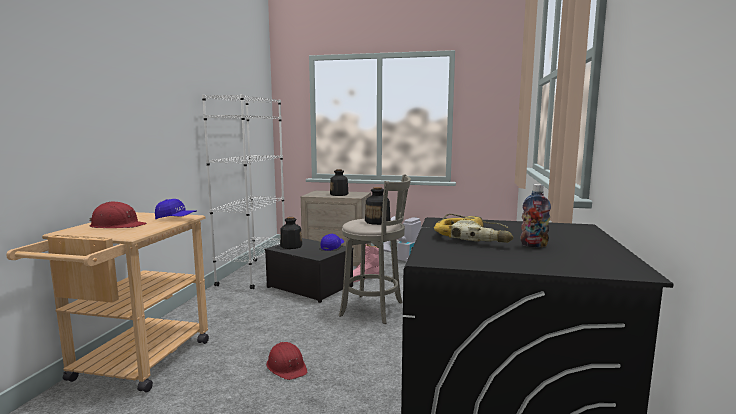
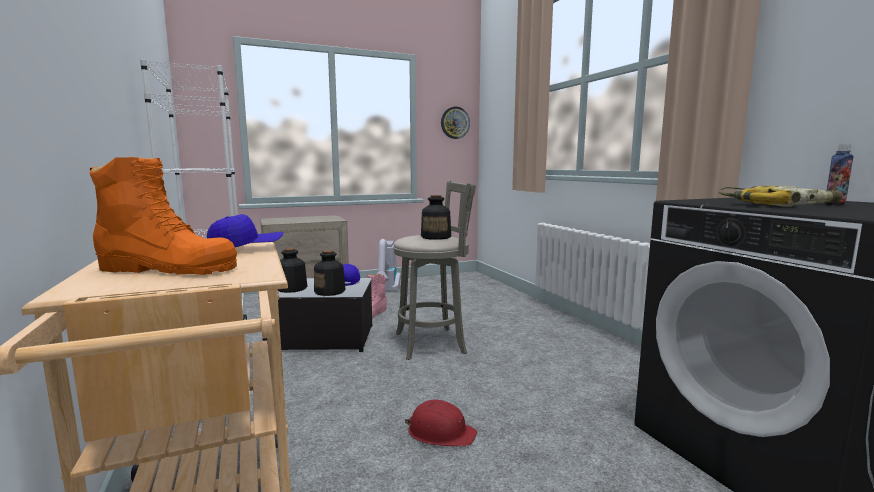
camera: 35 degrees left, 0 degrees up
(117, 226) = (168, 269): red hard hat -> orange boot
(339, 194) = (308, 219): bottle -> bottle (330, 291)
(494, 110) = (455, 122): none -> wall clock

